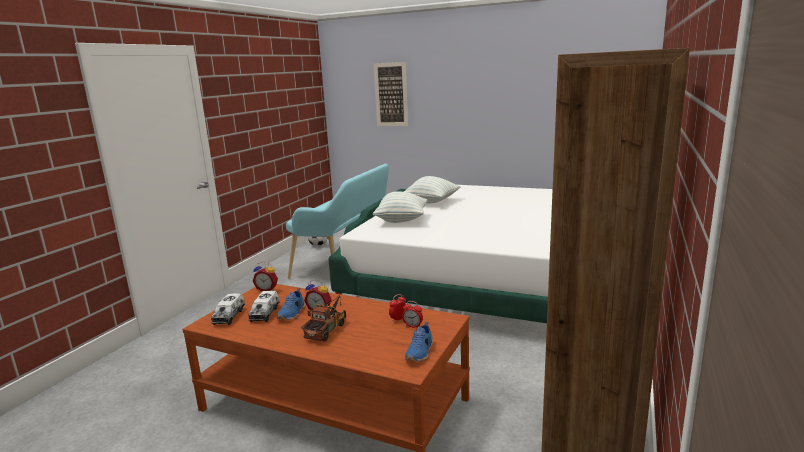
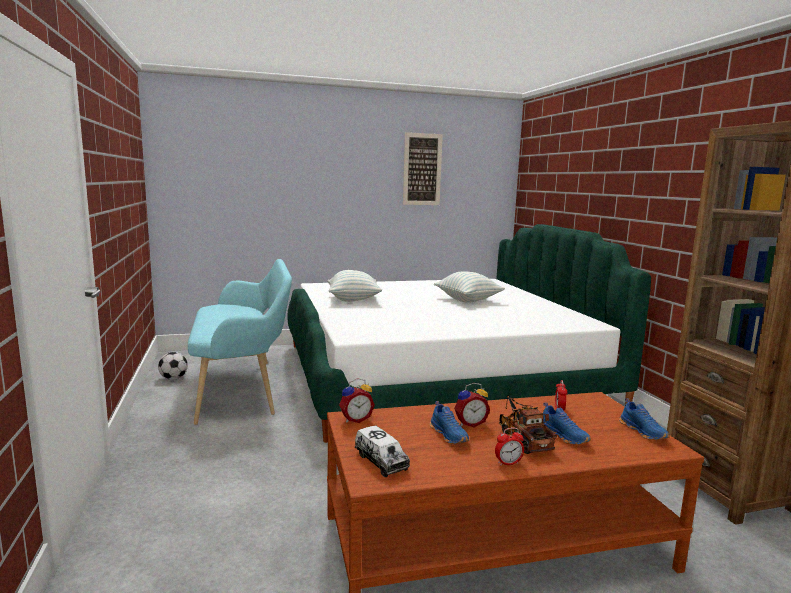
camera: 40 degrees left, 5 degrees down
(265, 313) = (418, 444): toy truck -> none
(357, 336) = (564, 436): none -> blue shoe
(391, 94) = (250, 177): picture -> picture (422, 169)
(401, 220) = (365, 319): pillow -> pillow (468, 300)
(413, 326) = (585, 412): alarm clock -> alarm clock (508, 463)

